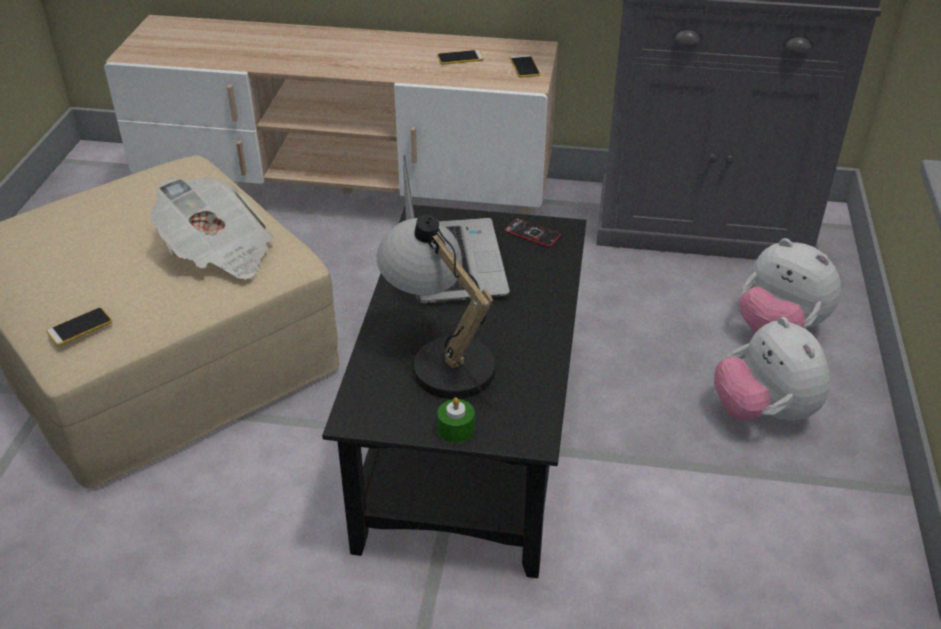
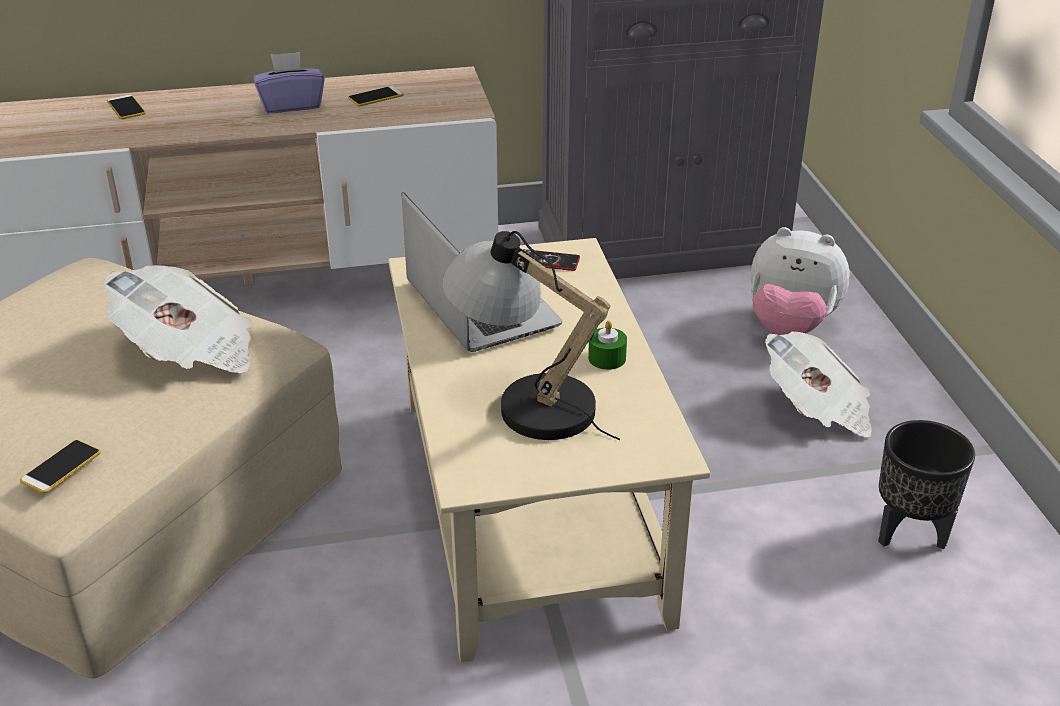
camera: 20 degrees left, 5 degrees down
(389, 54) = (291, 105): none -> purple tissue box
(456, 429) = (586, 467): green candle -> green candle (607, 358)
(471, 439) = (532, 508): black coffee table -> beige coffee table
(524, 67) = (453, 95): phone -> phone (126, 108)
(763, 412) = (818, 409): plush toy -> newspaper
(788, 550) = (910, 533): none -> black planter

